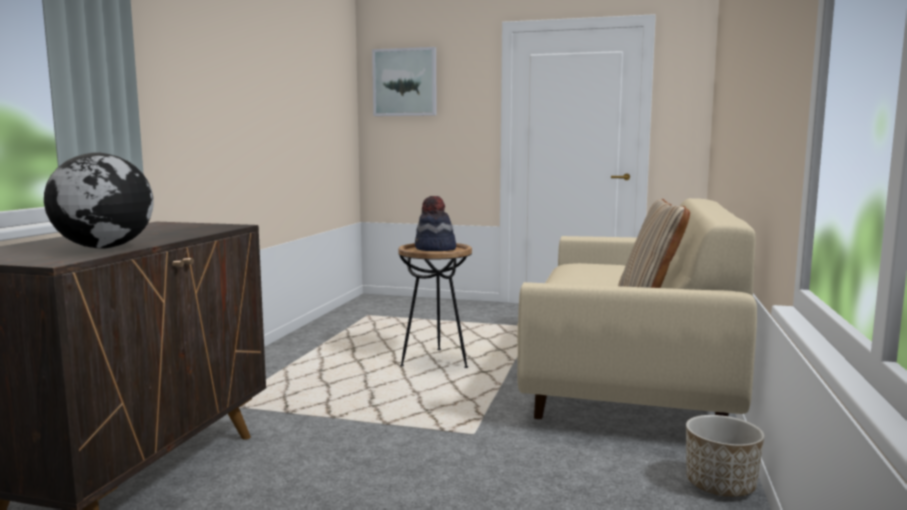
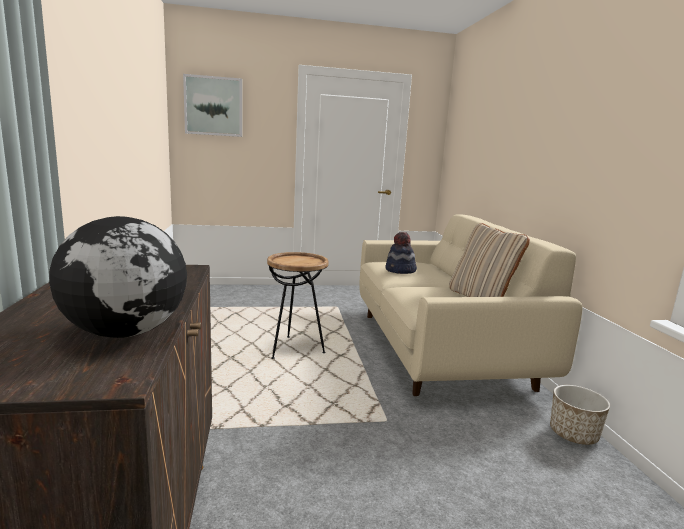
camera: 25 degrees left, 5 degrees up
(435, 249) = (297, 260): hat -> hat (400, 271)

